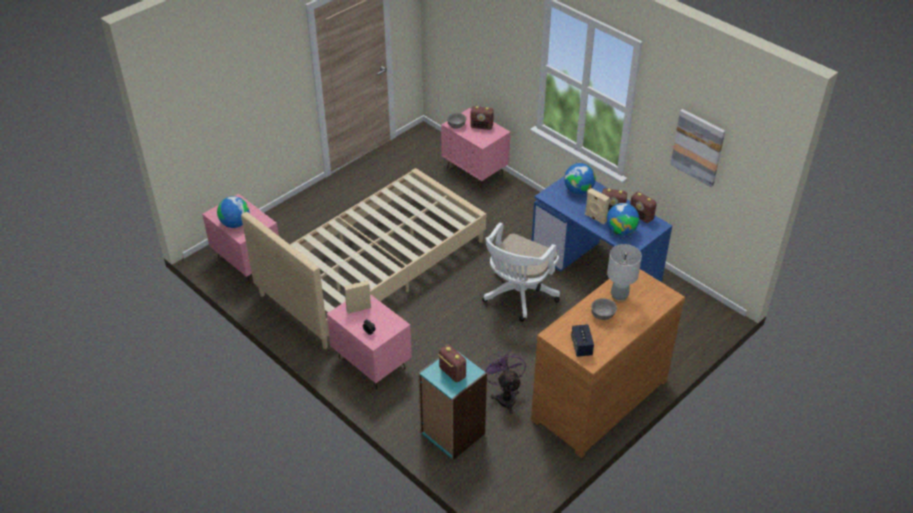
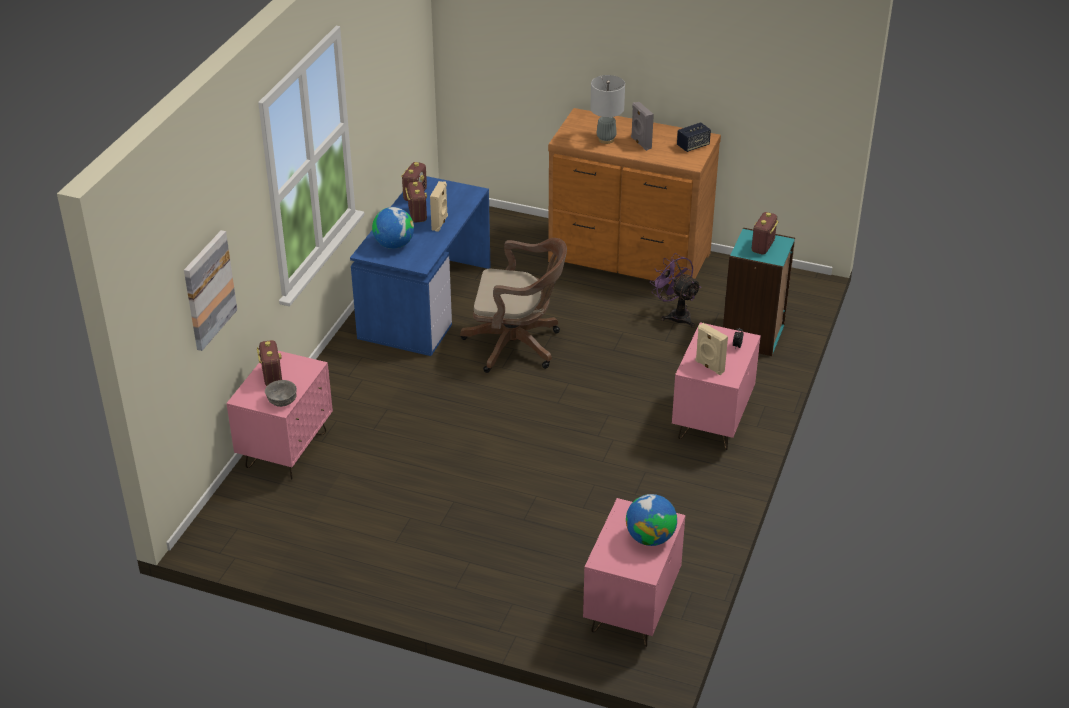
camera: 115 degrees left, 5 degrees down
(373, 268) = (552, 479): beige bed -> none
(505, 396) = (675, 315): purple fan -> purple fan turned 90 degrees clockwise
(518, 296) = (517, 345): white office chair -> brown office chair
(602, 315) = (640, 143): grey bowl -> grey speaker
(621, 231) = (450, 202): globe -> none
(698, 147) = (390, 74): picture -> picture (208, 290)

